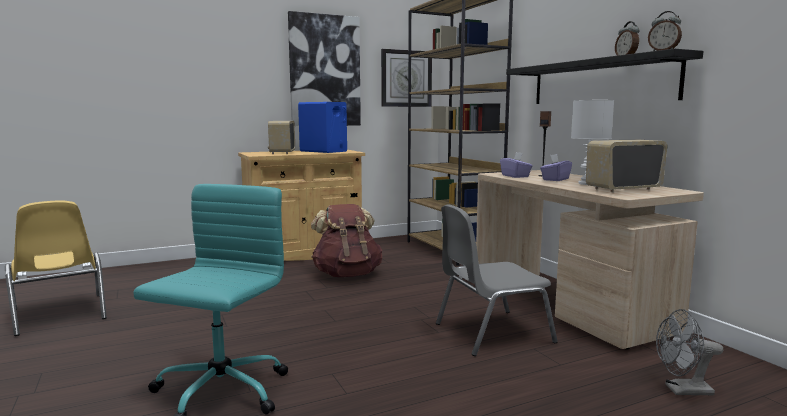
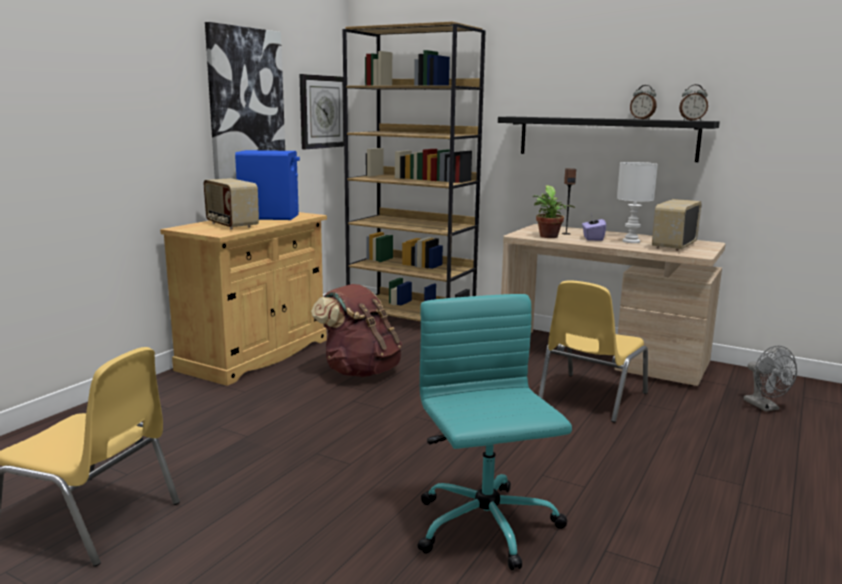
camera: 35 degrees left, 5 degrees up
(491, 332) = (590, 398): grey chair -> yellow chair
(515, 176) = (549, 237): purple tissue box -> potted plant
(682, 390) = (765, 407): grey fan -> grey fan turned 75 degrees counterclockwise

